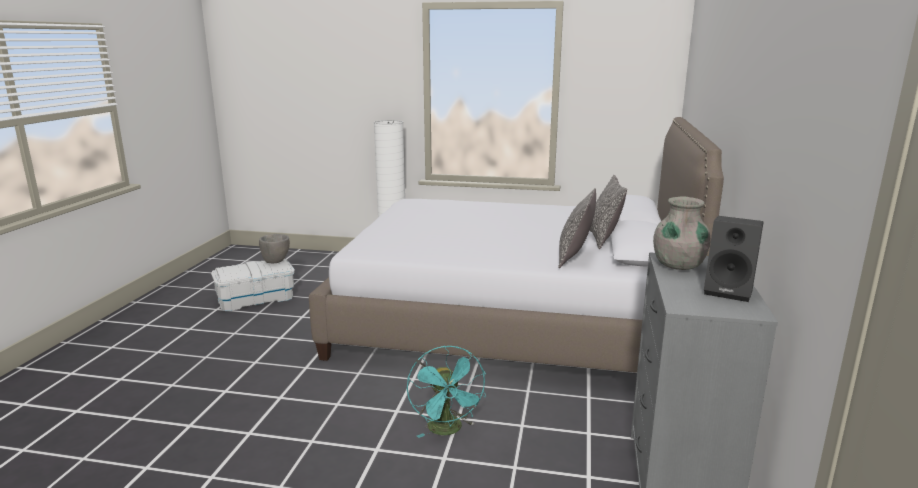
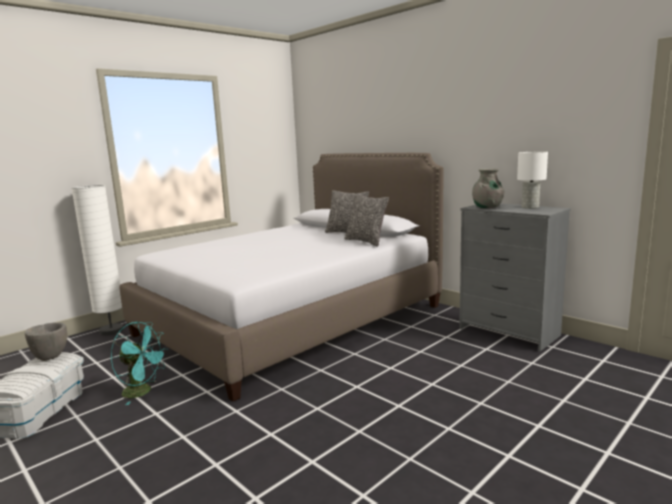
camera: 55 degrees left, 5 degrees down
(448, 430) = (401, 374): turquoise fan -> turquoise fan (143, 392)
(729, 291) = (530, 207): black speaker -> white table lamp

